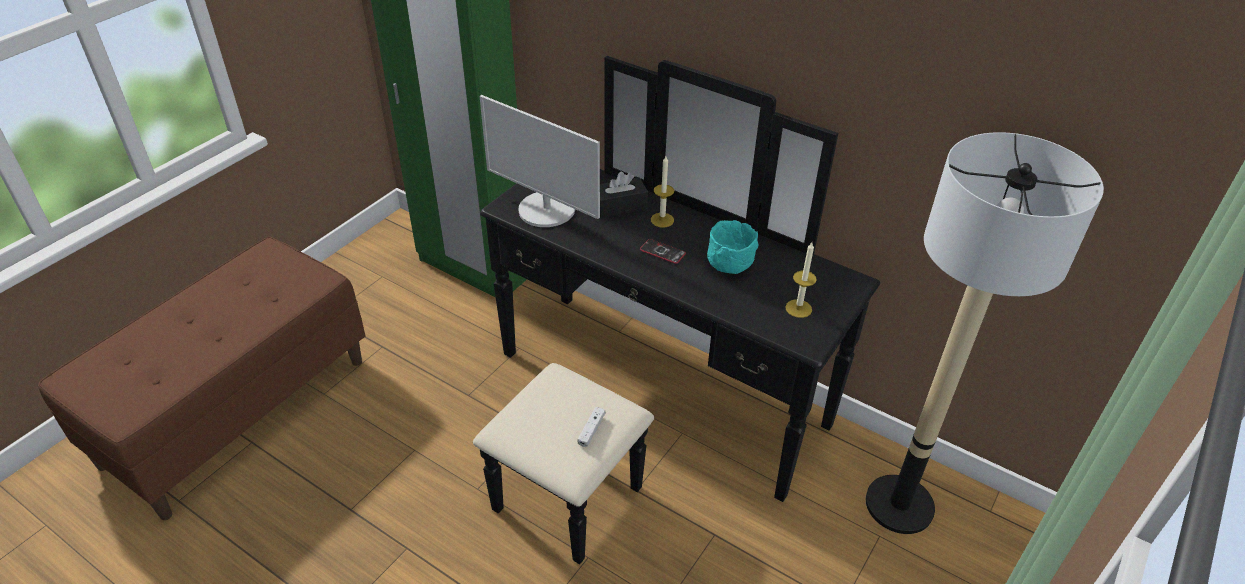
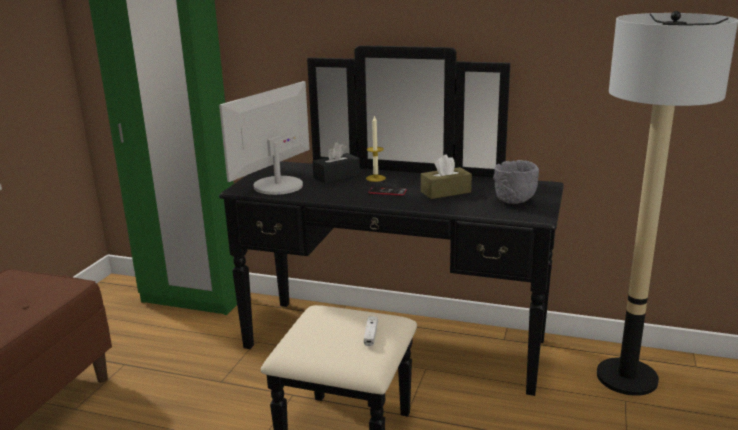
camera: 15 degrees left, 20 degrees down
(546, 210) = (277, 186): monitor -> monitor turned 105 degrees clockwise
(728, 268) = (445, 192): turquoise bowl -> brown tissue box
(798, 308) = (515, 202): candle -> grey bowl

